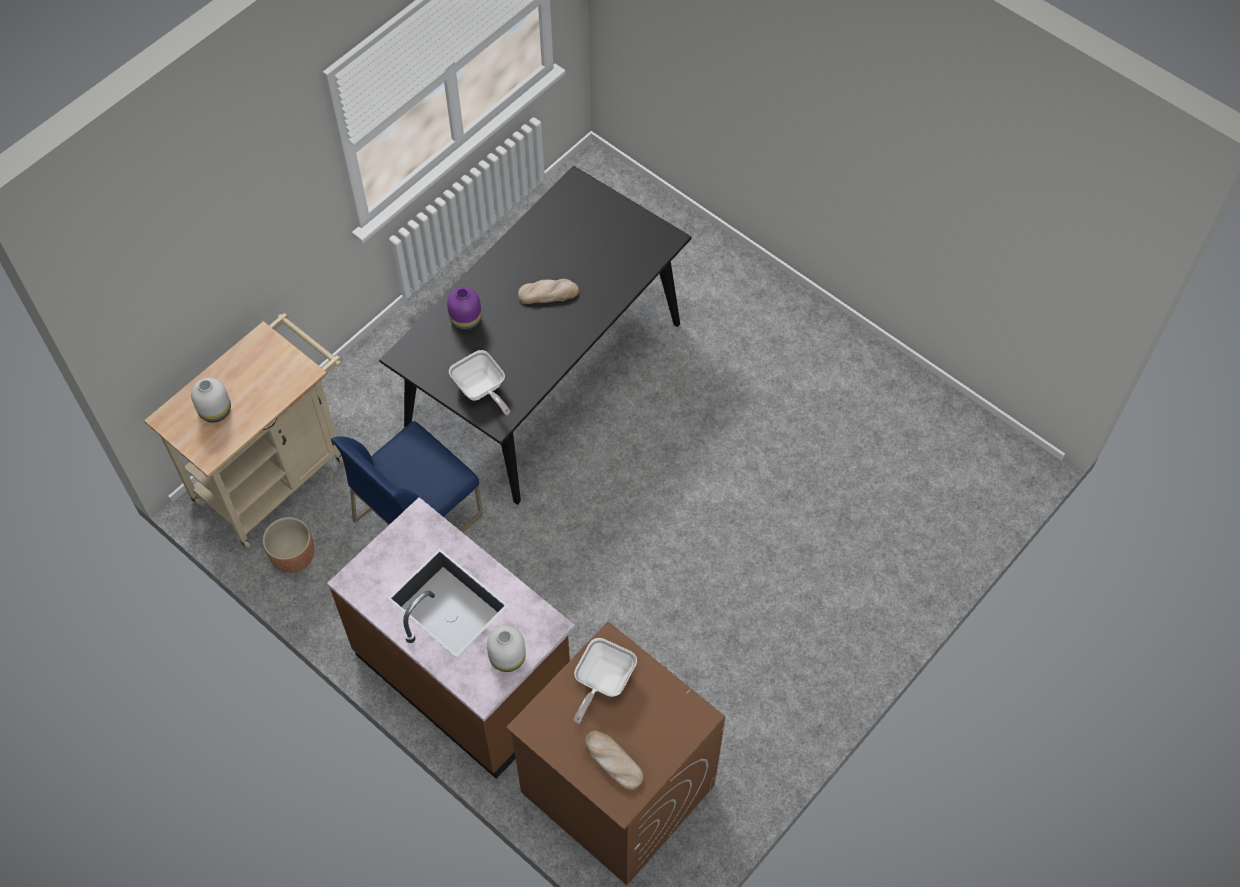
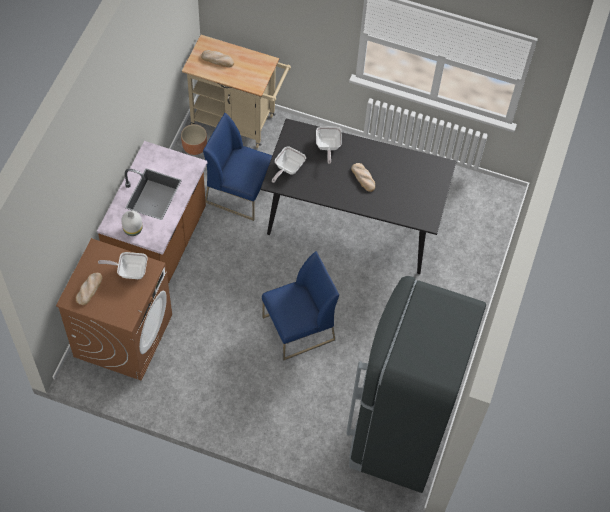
camera: 65 degrees right, 0 degrees up
(215, 412) = (217, 60): white vase -> bread
(466, 320) = (327, 147): purple vase -> frying pan
(709, 519) = (298, 329): none -> blue chair
(934, 448) = (398, 434): none -> black fridge

